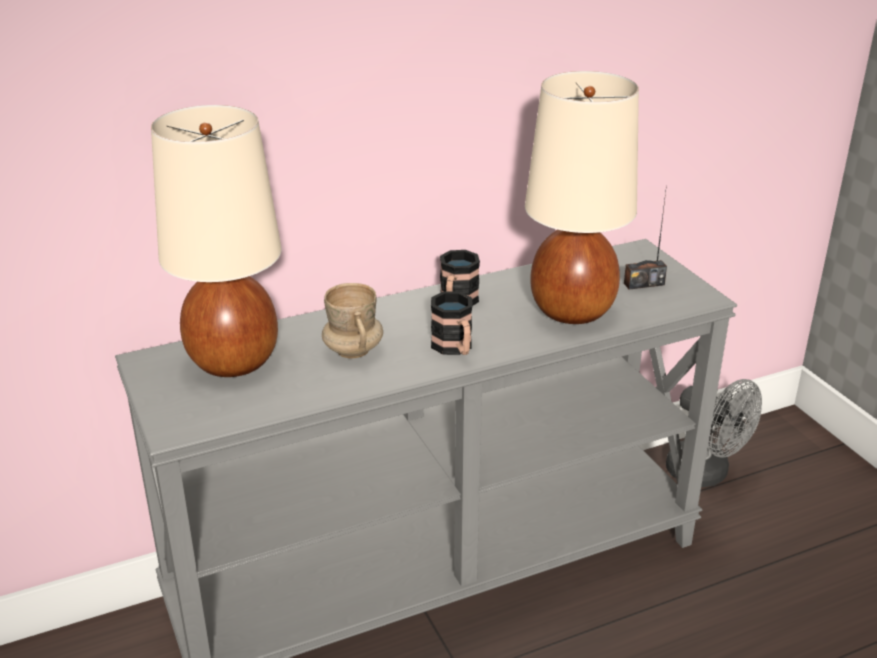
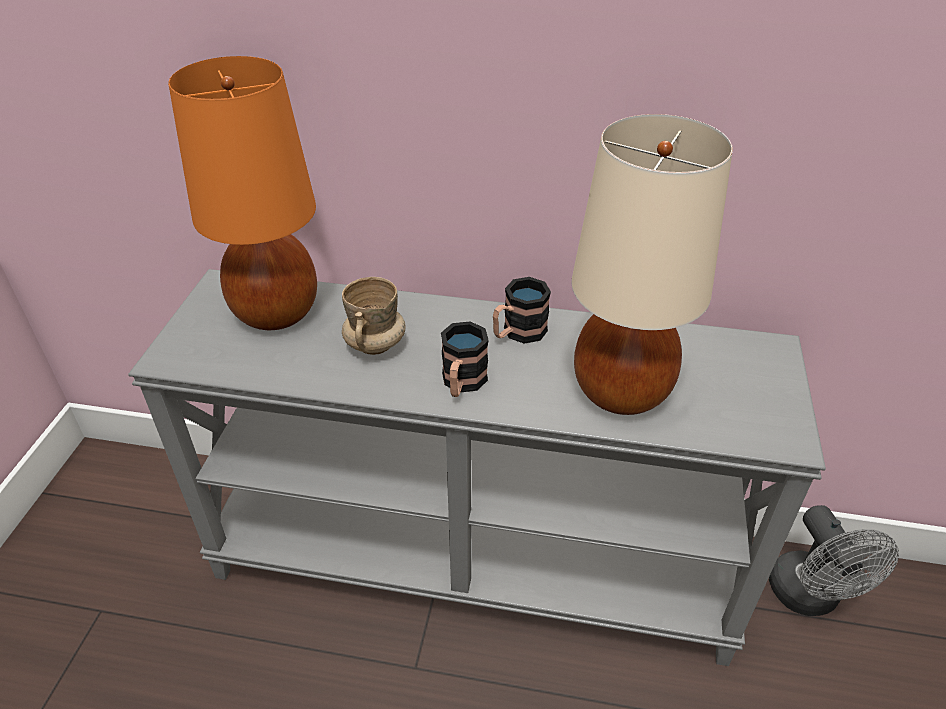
camera: 35 degrees right, 10 degrees up
(234, 362) = (276, 313): beige table lamp -> orange table lamp
(644, 284) = (735, 392): radio -> none

